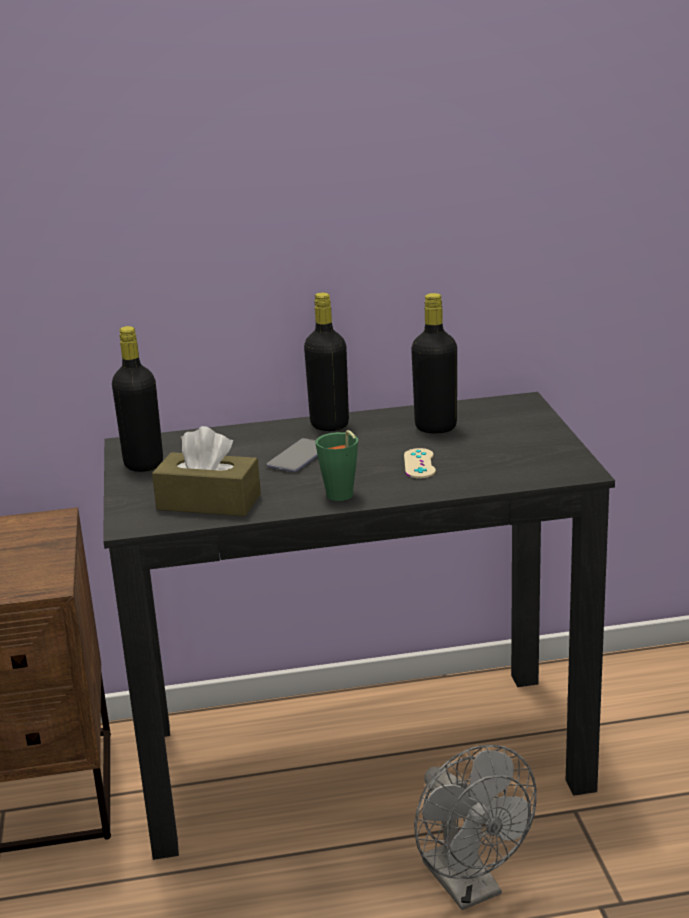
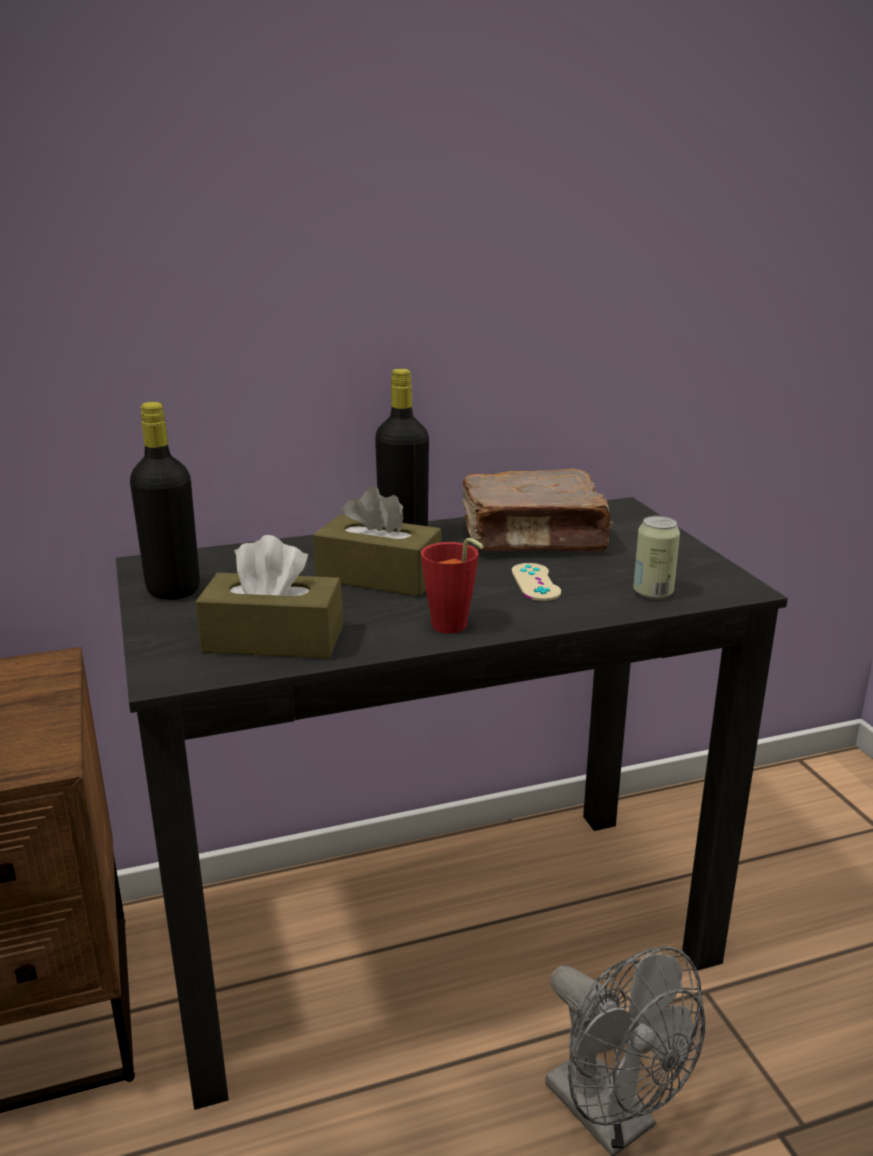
camera: 10 degrees left, 0 degrees up
(299, 457) = (378, 576): phone -> brown tissue box
(341, 497) = (453, 629): green cup -> red cup
(435, 427) = (535, 538): black bottle -> brown book
(508, 474) = (653, 593): none -> can

